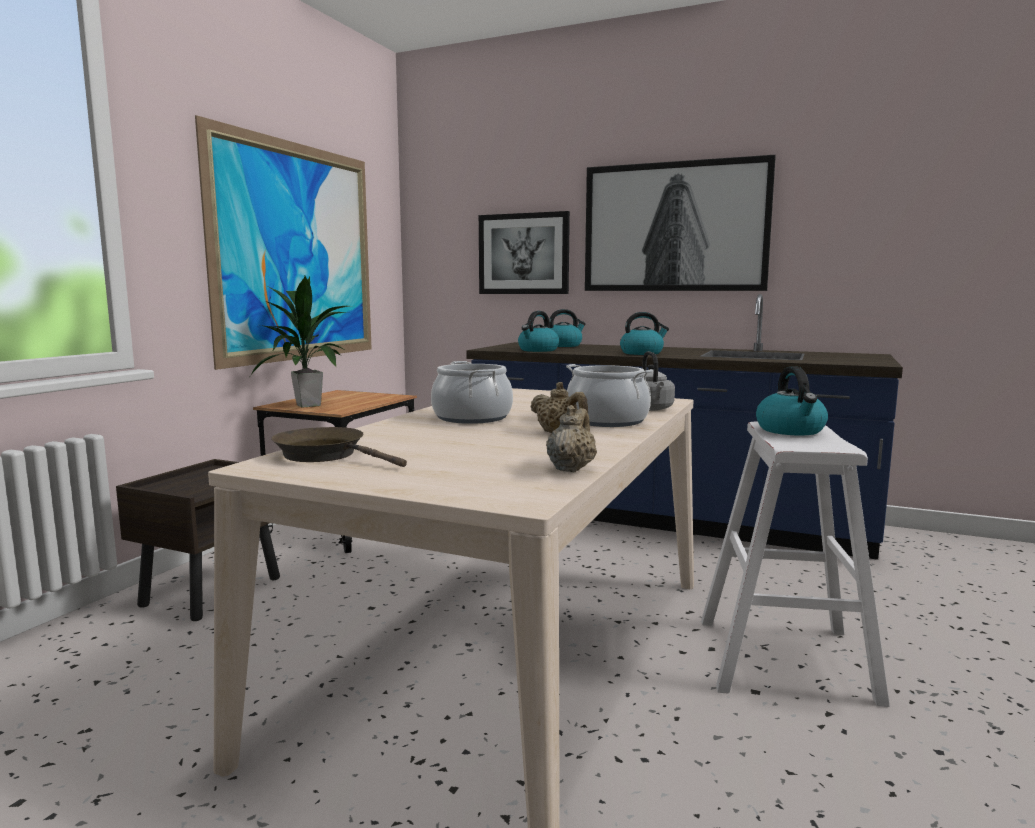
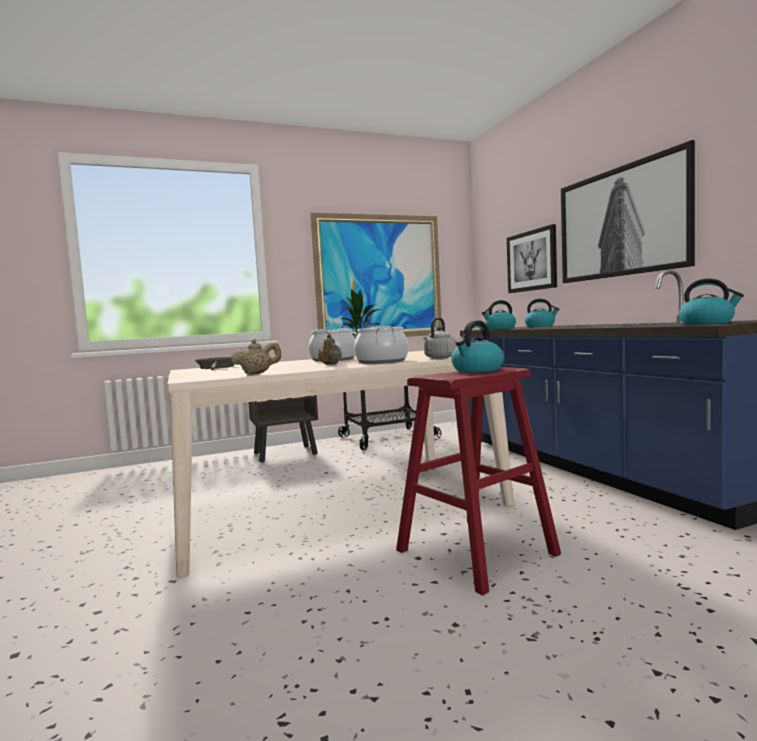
camera: 45 degrees right, 5 degrees down
(642, 353) = (558, 327): kettle -> kettle (707, 323)
(784, 659) = (476, 552): white stool -> red stool

